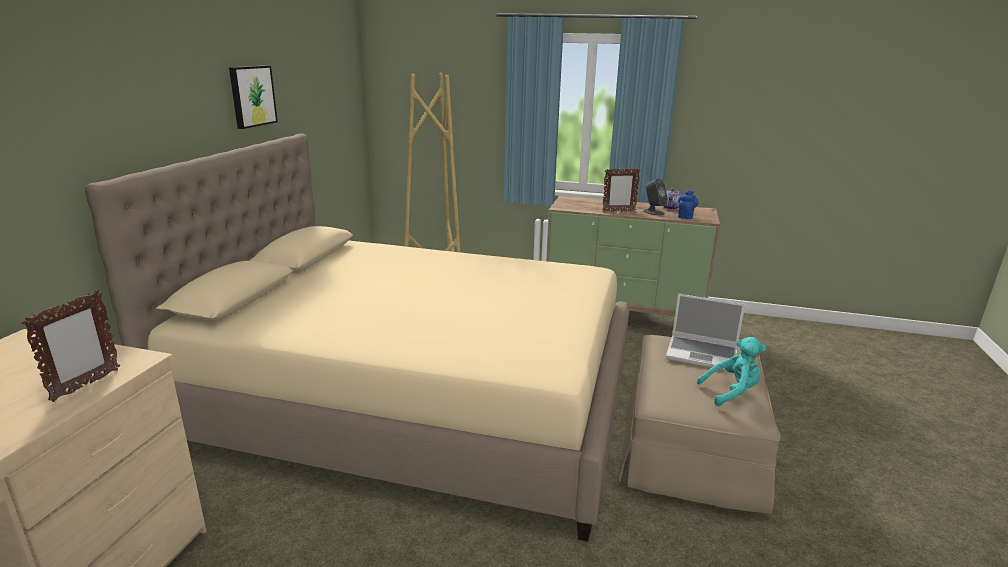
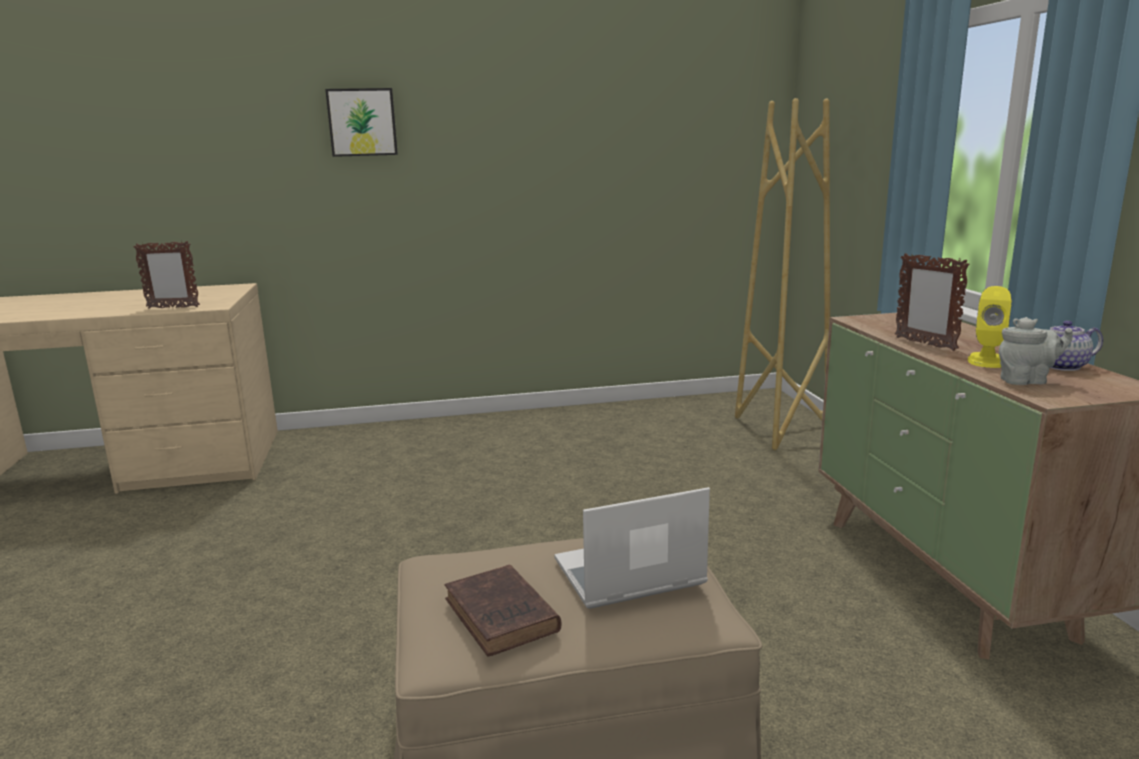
camera: 65 degrees right, 5 degrees down
(252, 96) = (547, 128): picture -> picture (362, 122)
(413, 400) = (504, 494): beige bed -> none
(653, 212) = (987, 360): grey speaker -> yellow speaker
(685, 216) = (1026, 381): blue teapot -> grey teapot
(702, 354) = (628, 575): laptop -> laptop turned 75 degrees clockwise
(731, 392) = (502, 617): turquoise plush toy -> brown book

